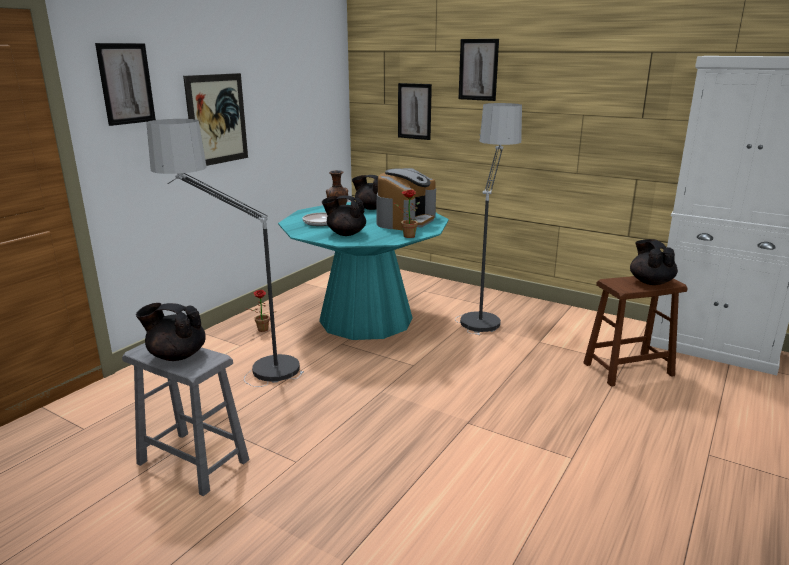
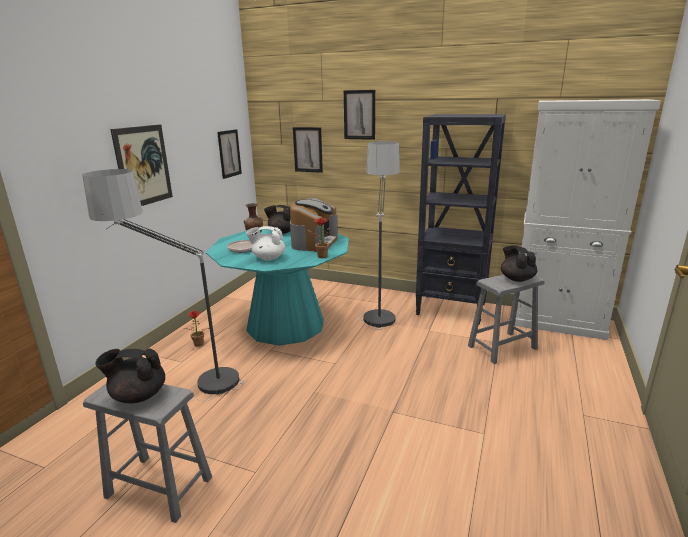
camera: 10 degrees left, 0 degrees up
(126, 84) = (57, 139): picture -> picture (229, 153)
(345, 233) = (268, 258): black teapot -> white teapot
(576, 321) = (452, 309): none -> black bookcase
(627, 369) = (502, 347): brown stool -> grey stool

